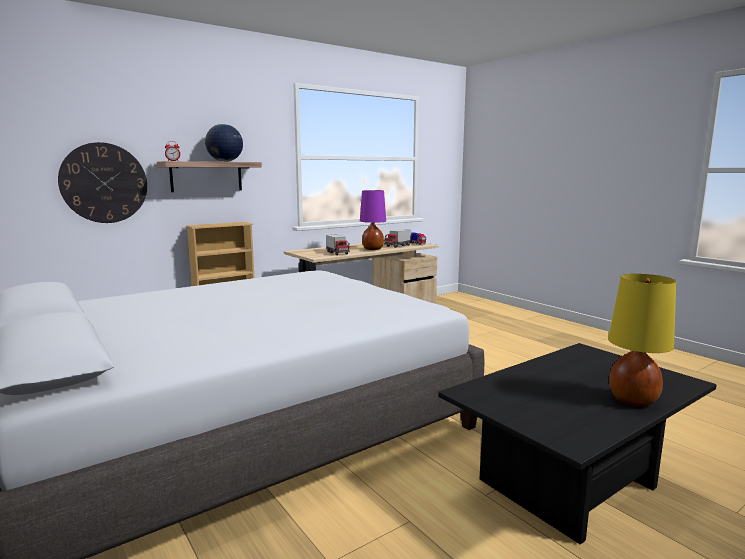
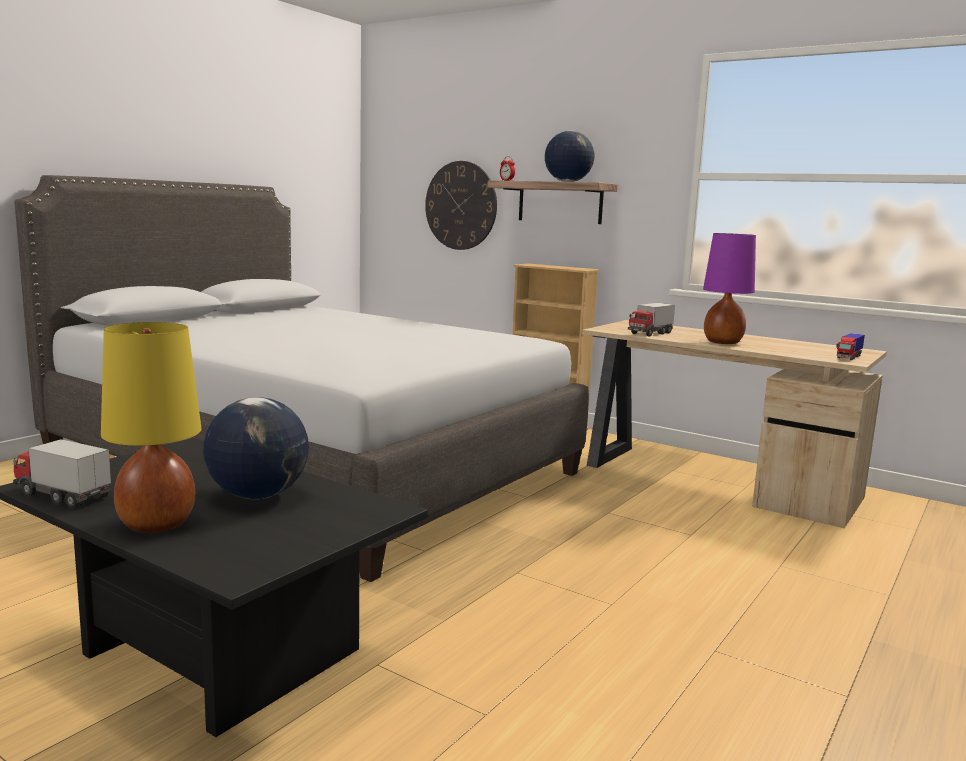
camera: 70 degrees right, 0 degrees up
(397, 246) = (788, 350): toy truck -> toy truck (62, 496)
(571, 374) = (258, 495): none -> globe

